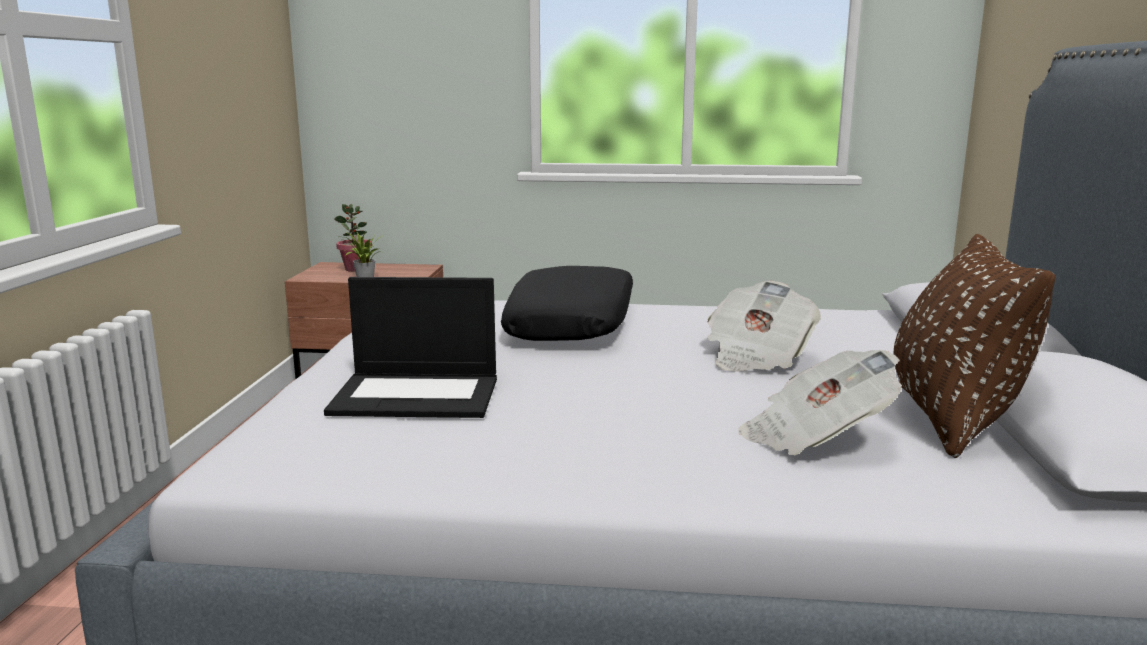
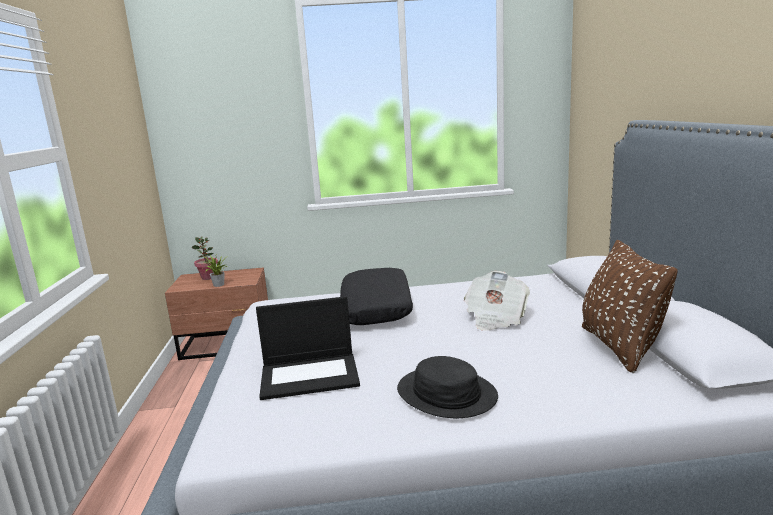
camera: 10 degrees left, 0 degrees up
(614, 445) = (446, 394): none -> black hat
(815, 437) = (554, 370): newspaper -> none

